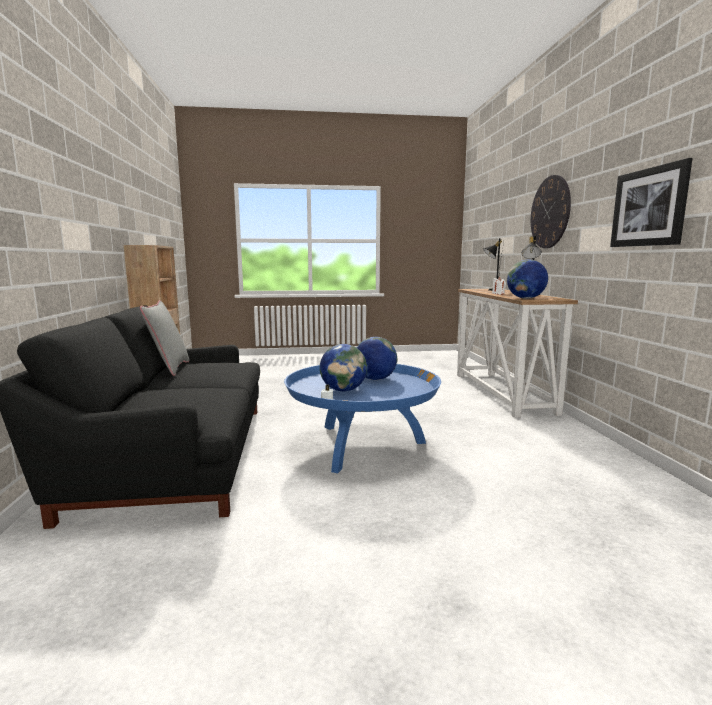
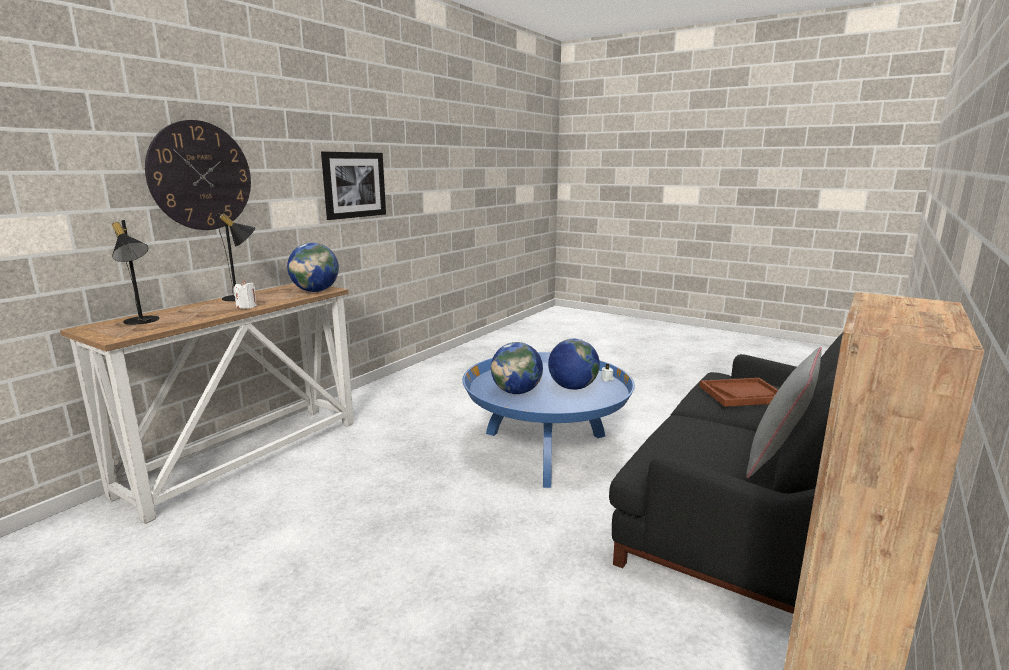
camera: 140 degrees left, 5 degrees up
(187, 393) = (742, 394): none -> brown tray

